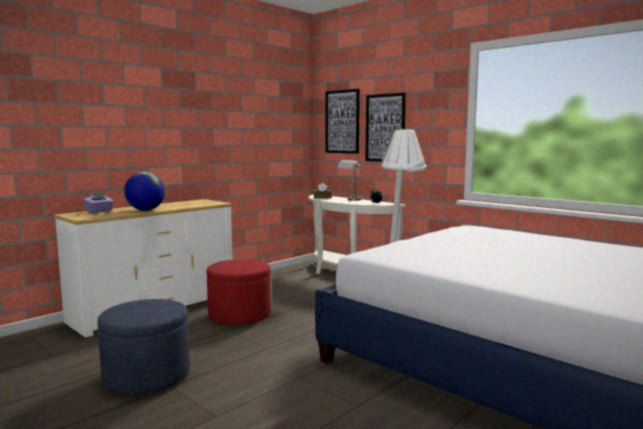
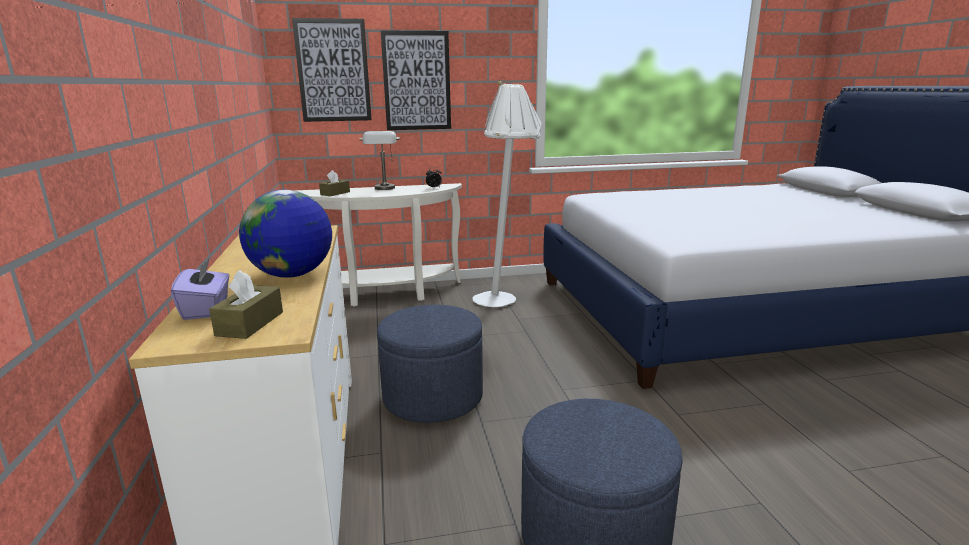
camera: 55 degrees left, 10 degrees up
(88, 215) = (250, 323): none -> brown tissue box
(239, 315) = (433, 397): red ottoman -> blue ottoman

